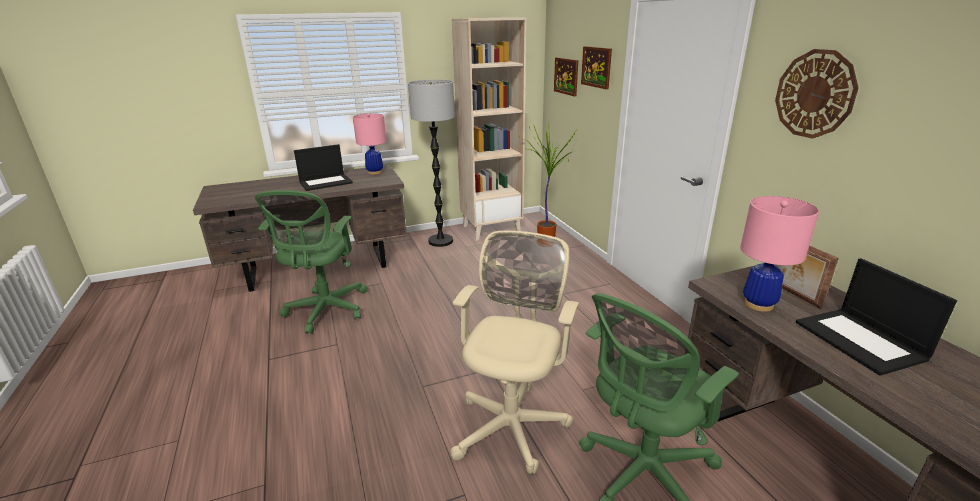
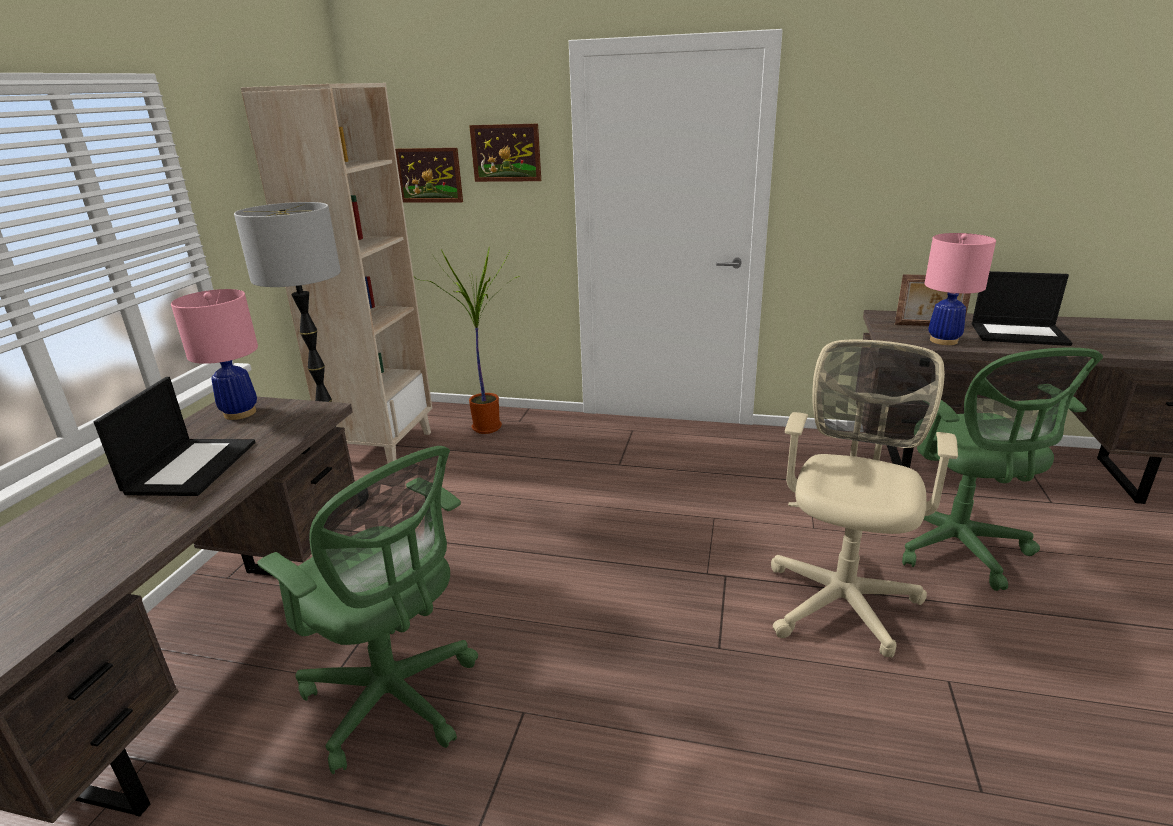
camera: 55 degrees left, 0 degrees up
(512, 423) = (842, 597): beige office chair -> beige office chair turned 60 degrees clockwise
(815, 94) = (872, 141): wall clock -> none

